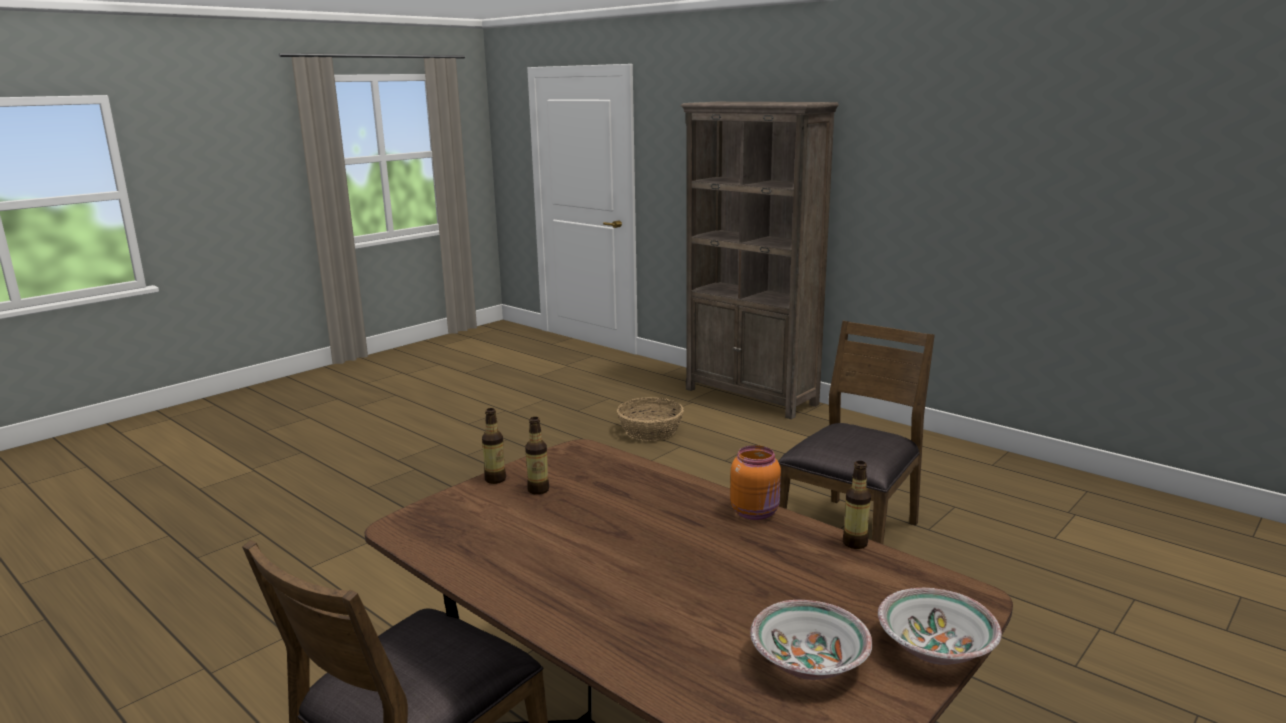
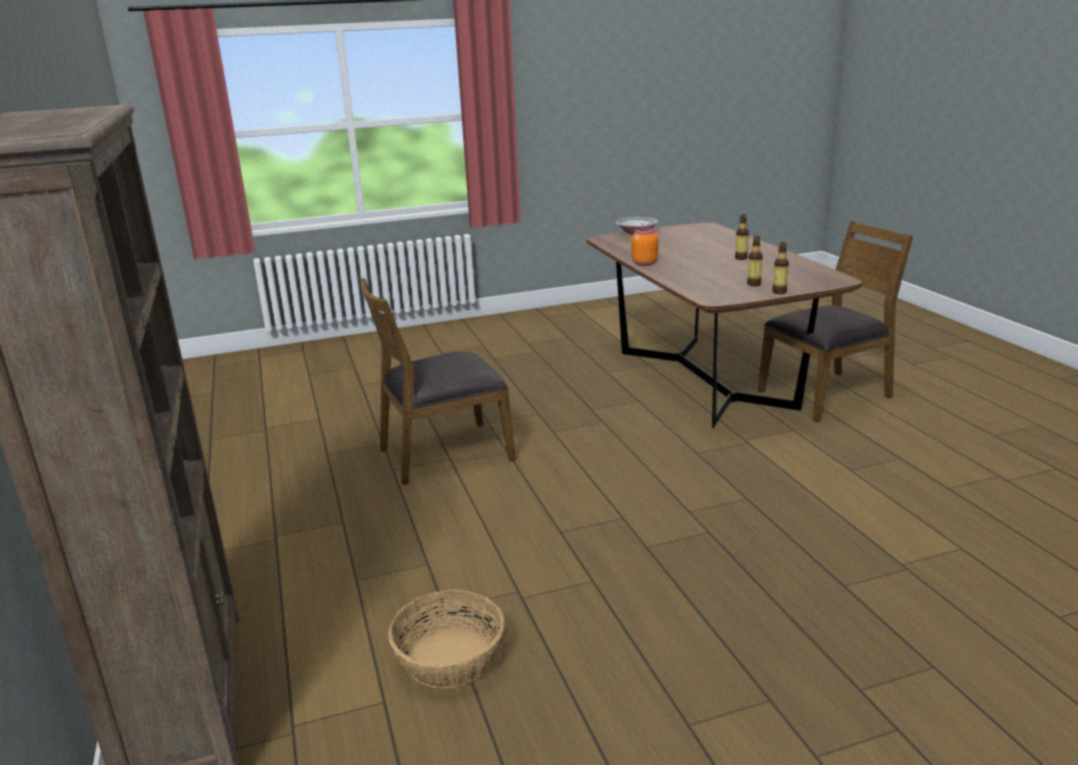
camera: 150 degrees left, 5 degrees up
(808, 662) = (683, 235): bowl -> none
(855, 543) = (616, 251): bottle -> bottle (741, 258)

